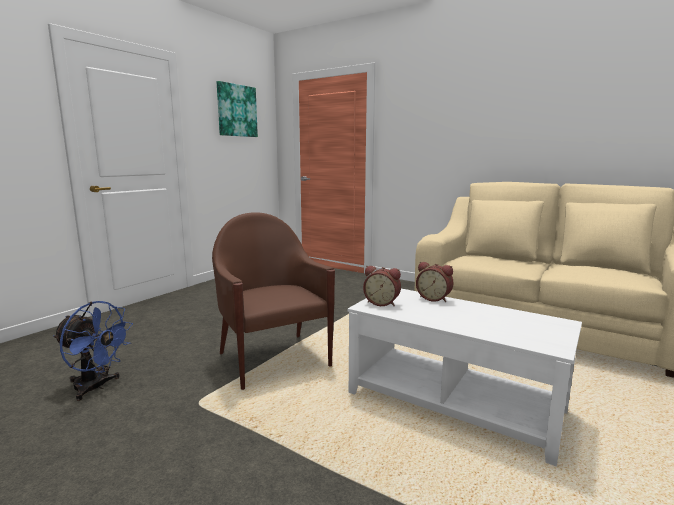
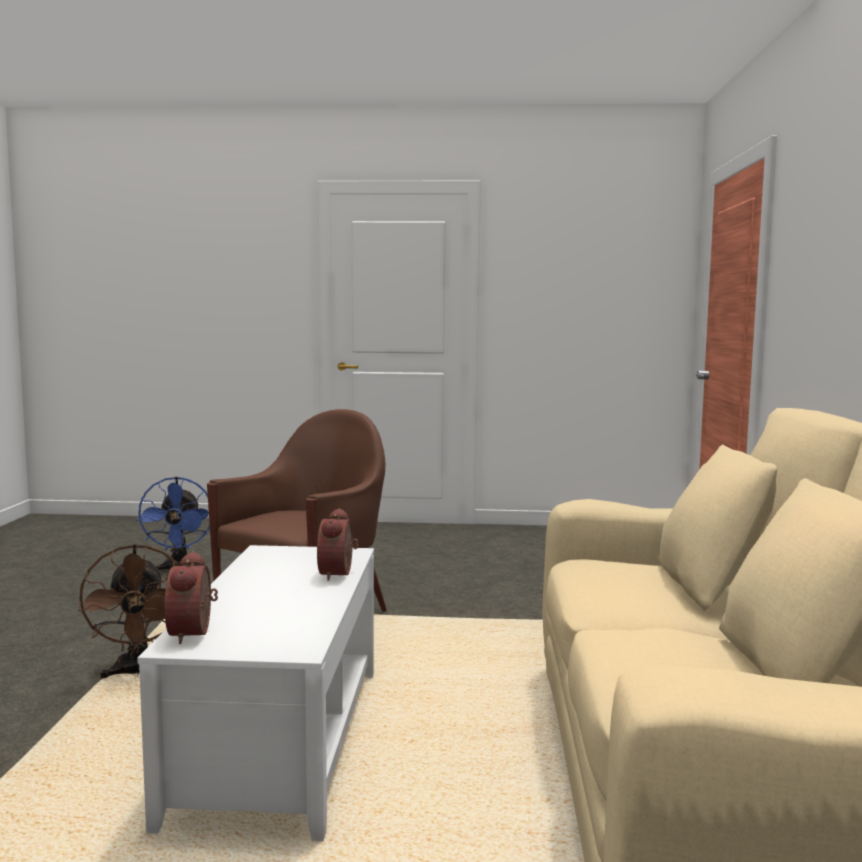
camera: 60 degrees right, 5 degrees down
(236, 110) = (593, 253): picture -> none
(308, 439) = (138, 673): none -> brown fan
(382, 303) = (287, 554): alarm clock -> alarm clock (194, 633)

